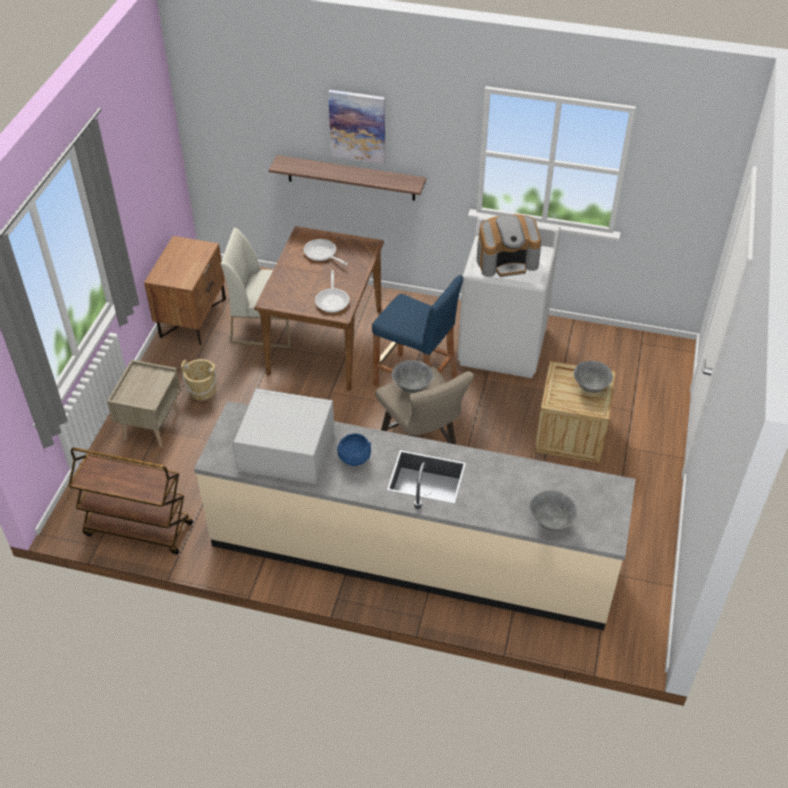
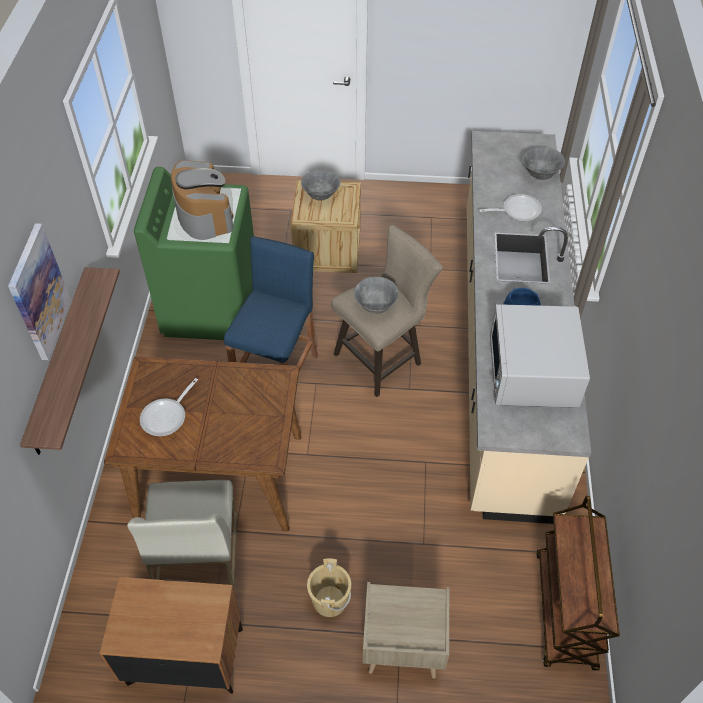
camera: 100 degrees left, 5 degrees up
(332, 300) = (259, 389): frying pan -> frying pan (517, 211)
(503, 346) = (211, 307): white washing machine -> green washing machine

